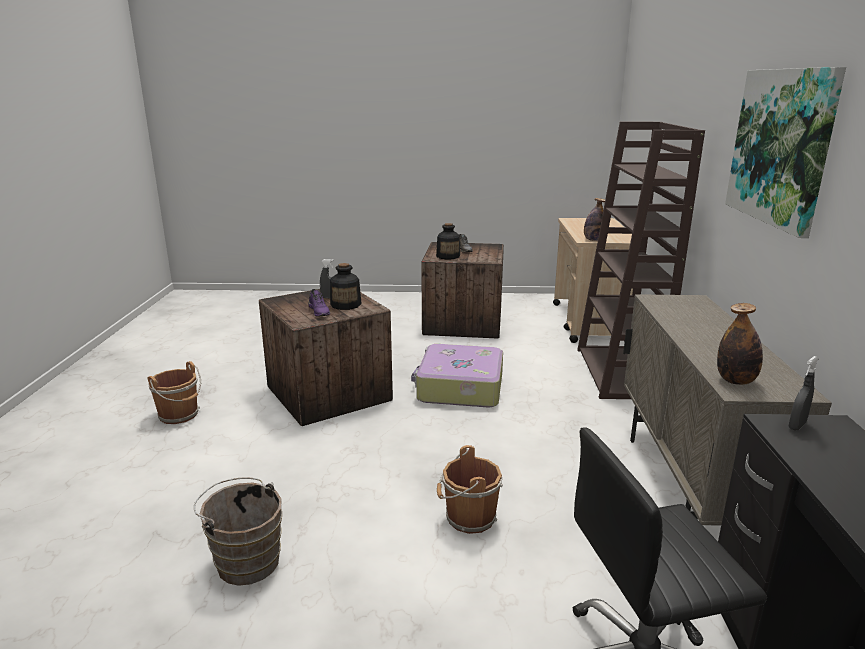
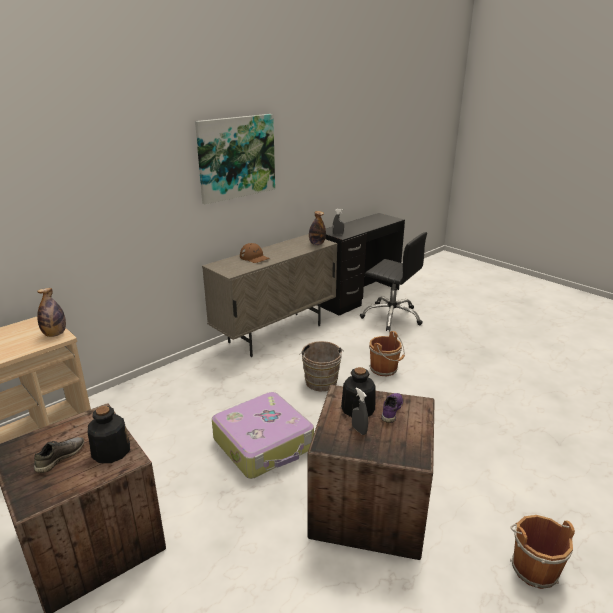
camera: 135 degrees left, 5 degrees up
(245, 560) = (508, 404): brown bucket -> brown bucket (321, 384)
(618, 373) = (150, 390): brown bookcase -> none
(704, 322) = (254, 257): none -> brown cap

